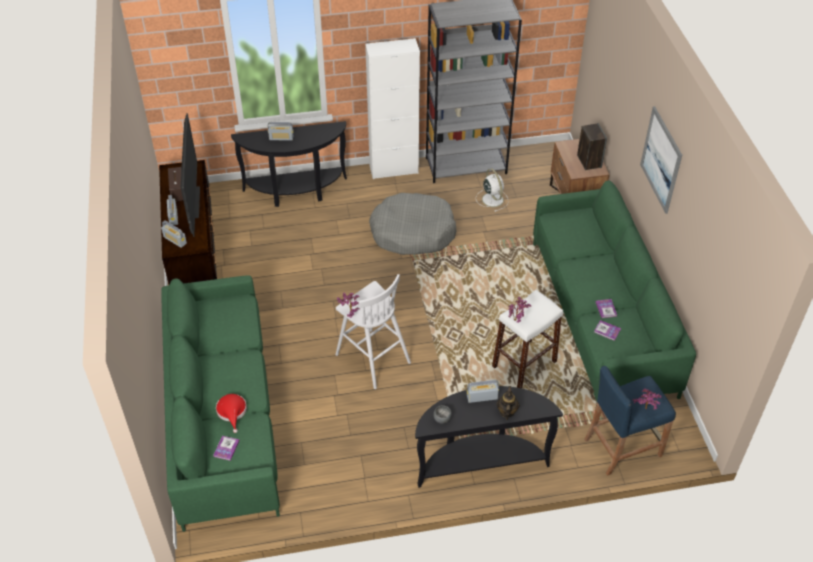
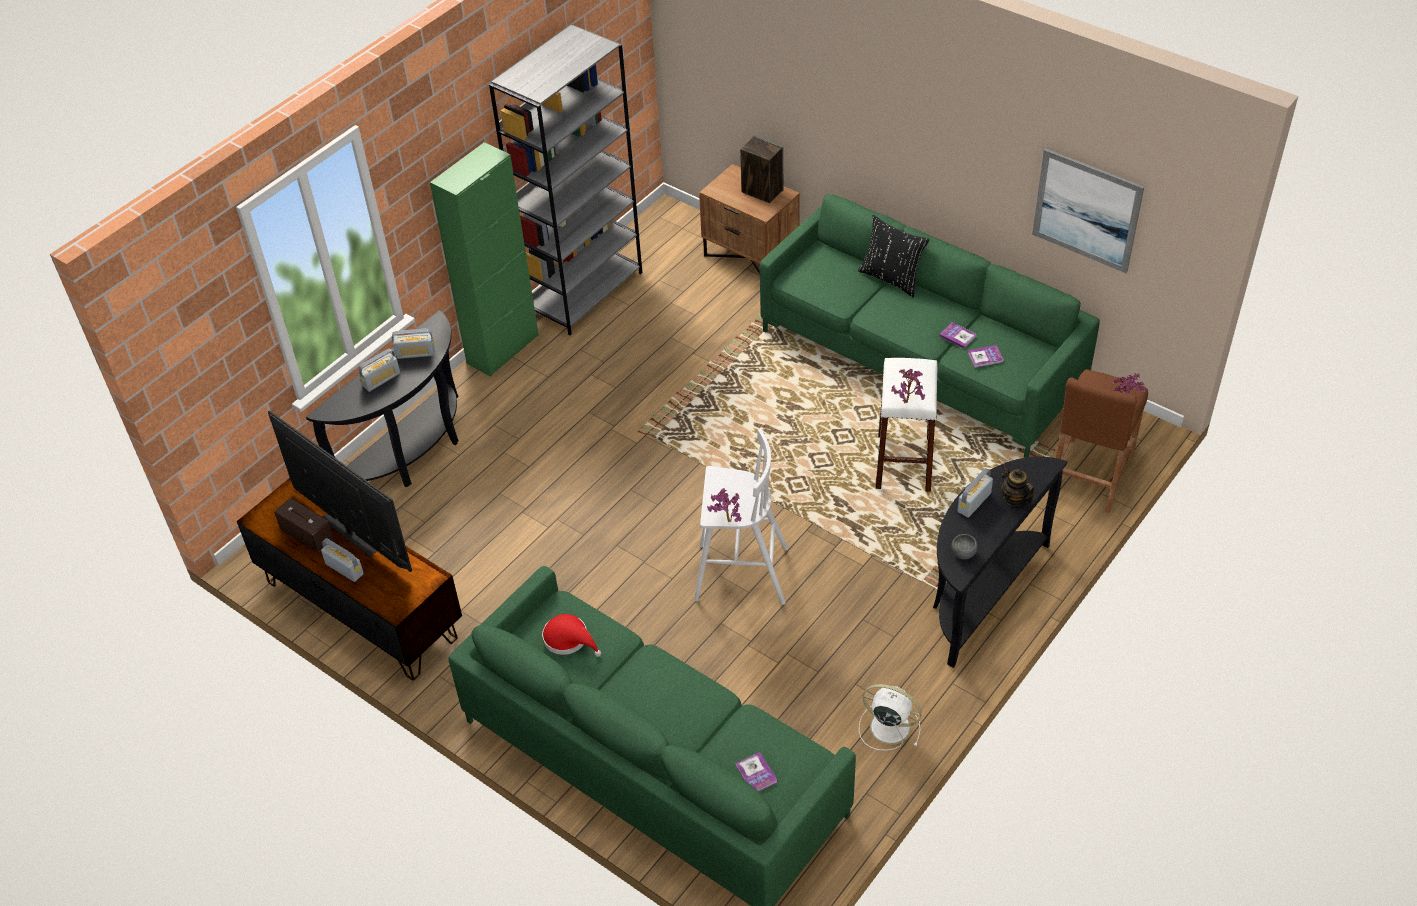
camera: 40 degrees left, 0 degrees up
(175, 240) = (385, 594): radio -> radio (416, 353)
(232, 412) = (711, 731): red hat -> red hat (569, 639)
(393, 169) = (503, 349): white cabinet -> green cabinet
(412, 232) = (614, 406): grey dog bed -> none
(492, 199) = (659, 311): white fan -> white fan (888, 726)
(608, 253) = (891, 278): none -> black pillow
(622, 447) = (1089, 475): blue stool -> brown stool
(661, 160) = (921, 122): picture -> picture (1086, 210)

